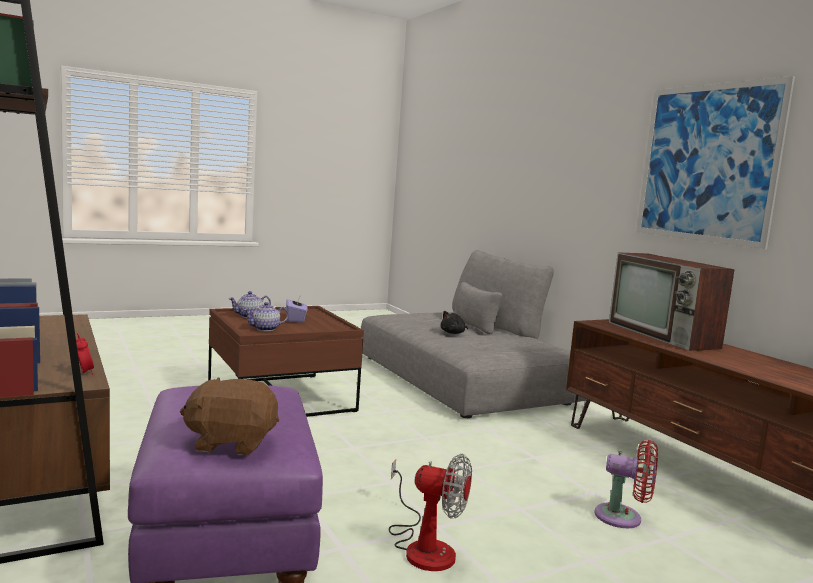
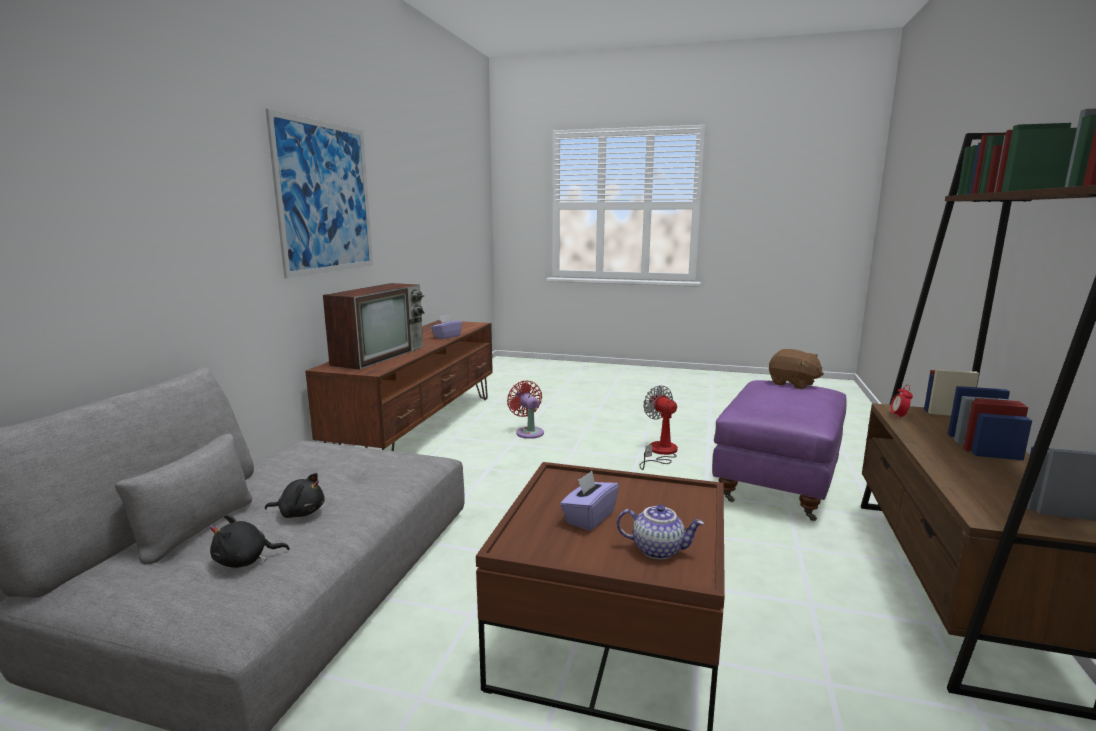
camera: 135 degrees left, 5 degrees up
(265, 329) = (668, 500): teapot -> none
(424, 323) = (245, 561): none -> black plush toy
(755, 371) = (446, 336): none -> purple tissue box

